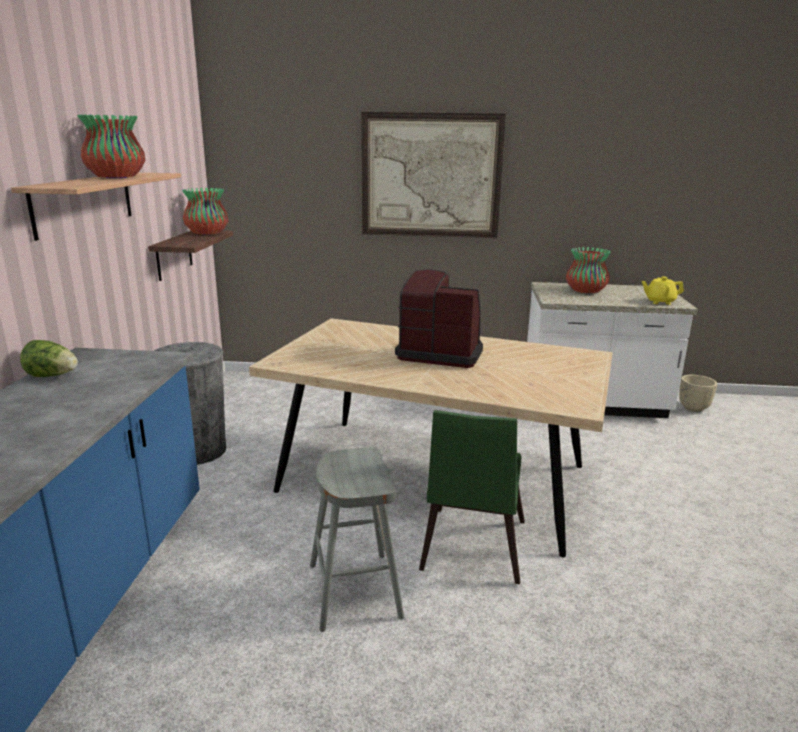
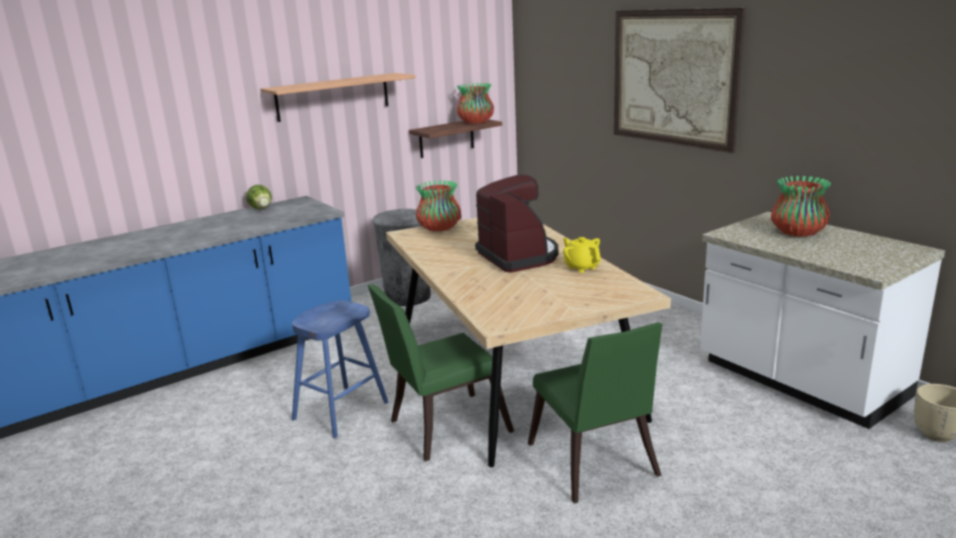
camera: 50 degrees right, 0 degrees up
(116, 177) = (350, 79): vase -> vase (439, 228)
(354, 591) = (340, 411): grey stool -> blue stool
(612, 514) = (594, 465): none -> green chair
(659, 302) = (854, 263): yellow teapot -> yellow teapot (581, 267)

